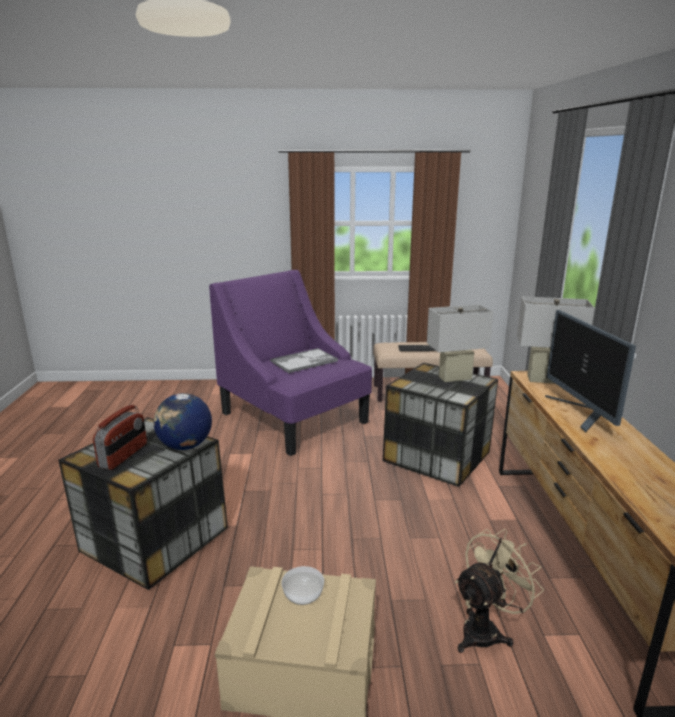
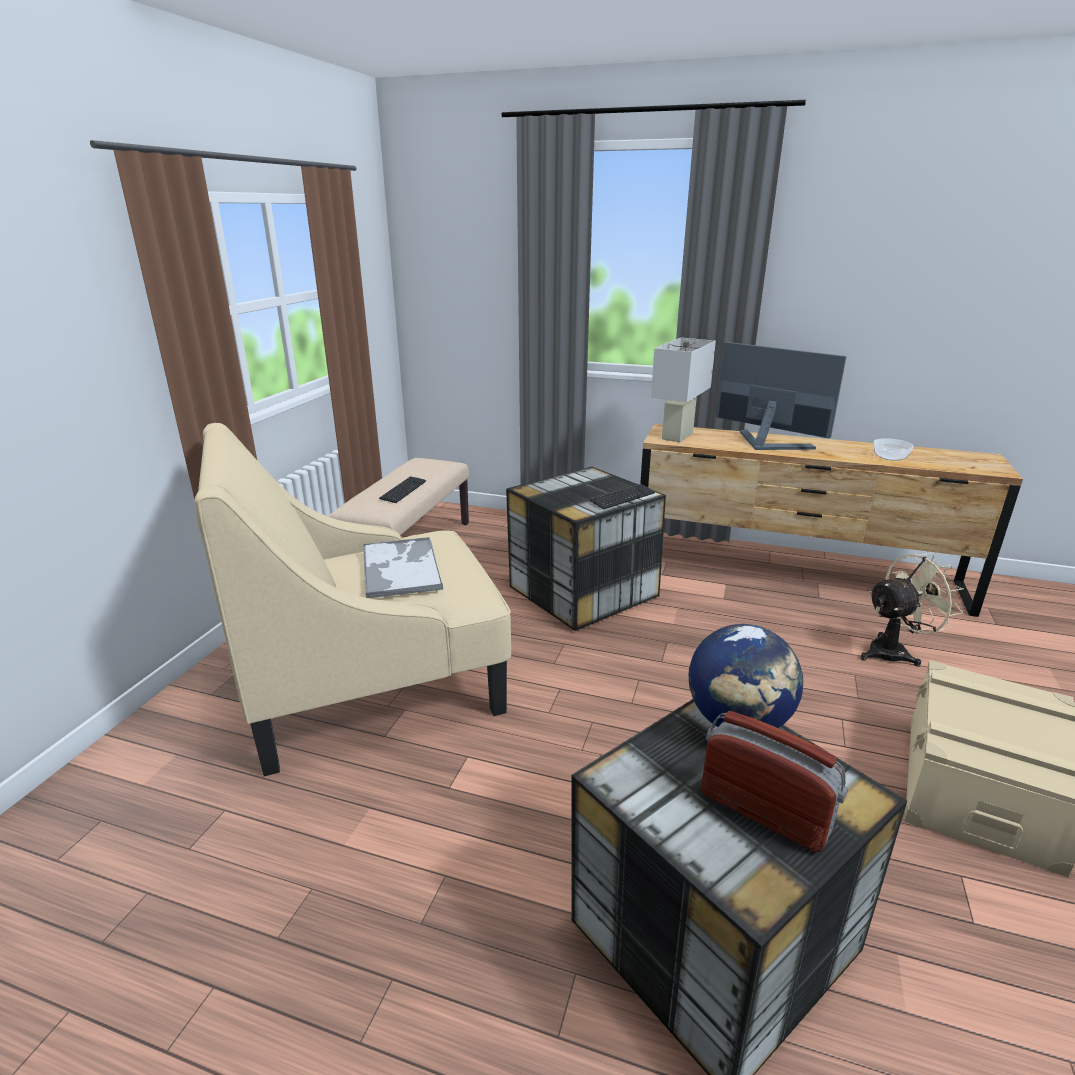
camera: 70 degrees left, 5 degrees up
(294, 418) = (376, 683): purple armchair -> beige armchair
(303, 593) = (970, 715): bowl -> bowl (889, 457)
(442, 393) = (622, 498): none -> keyboard
(455, 378) = (577, 483): white table lamp -> none
(486, 630) = (894, 651): beige fan -> beige fan turned 90 degrees clockwise
(580, 413) = (766, 444): monitor -> monitor turned 150 degrees counterclockwise

